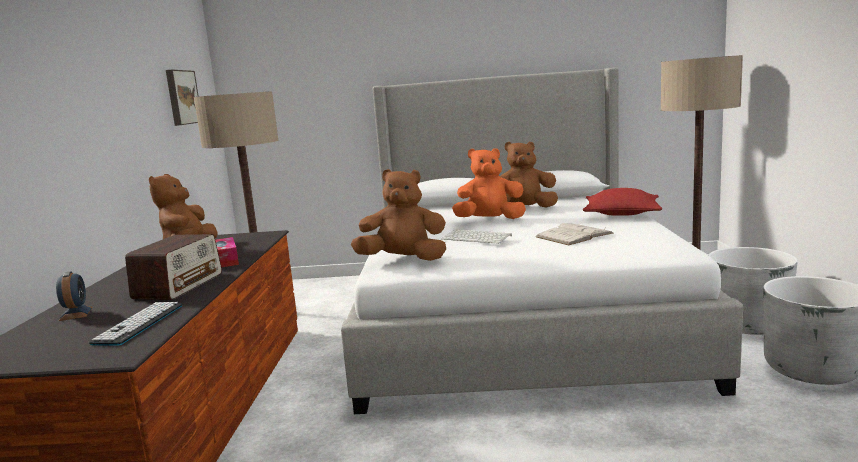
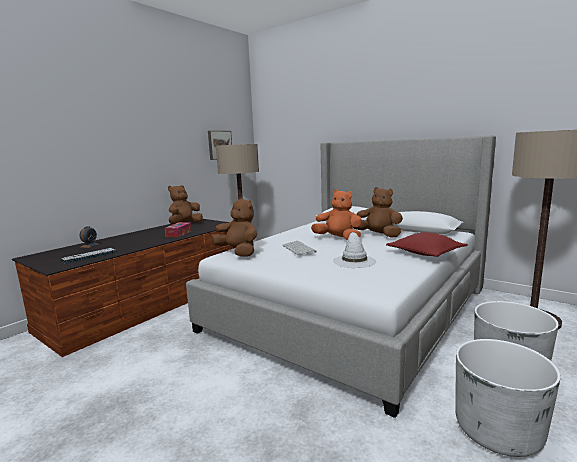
camera: 35 degrees right, 0 degrees up
(179, 285) = (139, 242): radio -> none
(574, 235) = (354, 261): white book -> white hat

